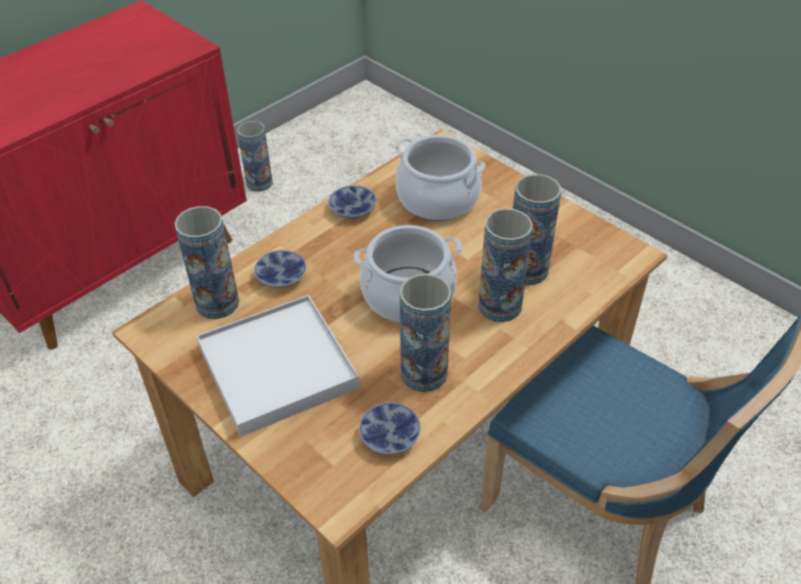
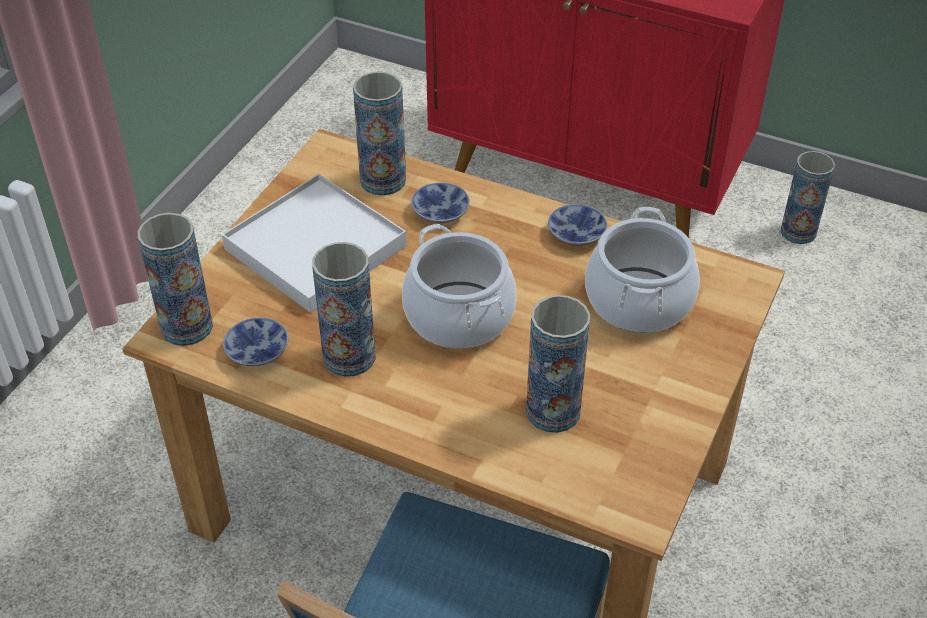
camera: 70 degrees right, 0 degrees up
(499, 306) = (479, 398): vase -> vase (186, 326)

